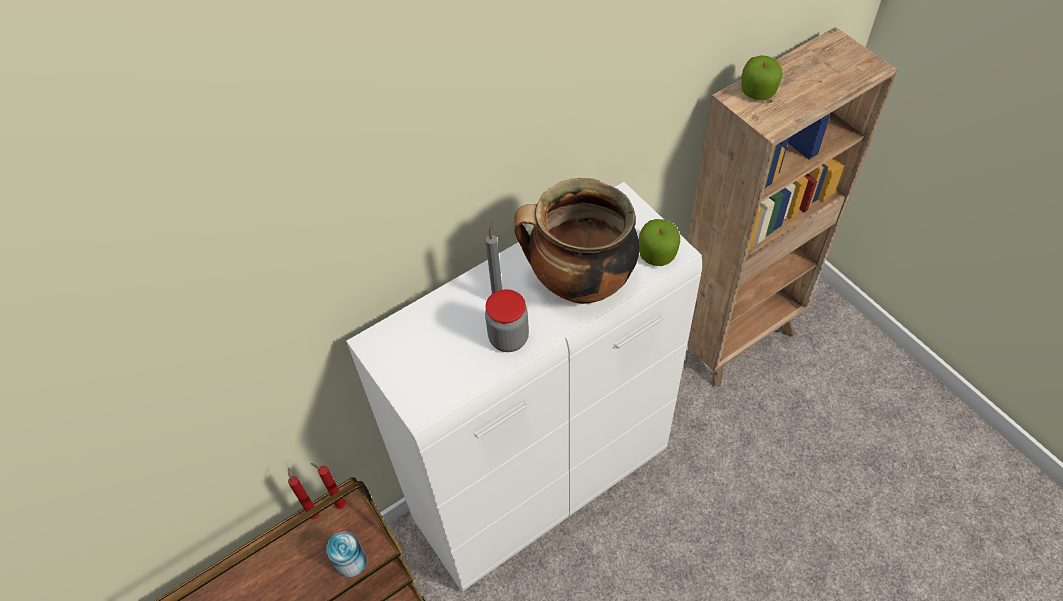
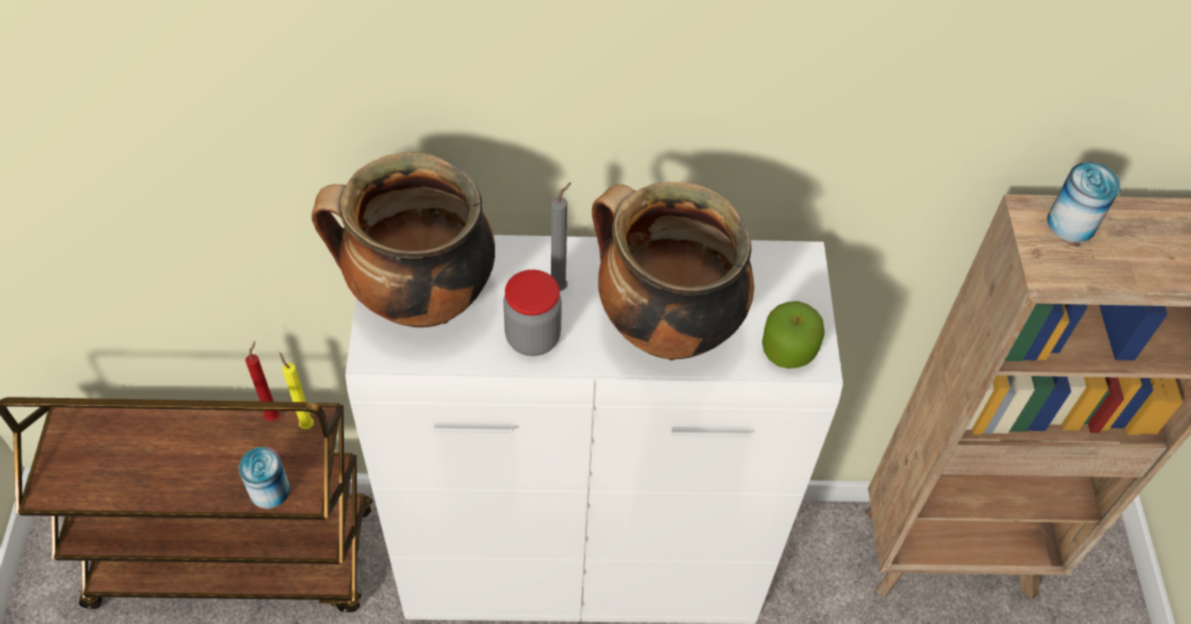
camera: 30 degrees right, 0 degrees up
(339, 504) = (306, 424): red candle -> yellow candle
(420, 360) = (419, 301): none -> cooking pot
(758, 91) = (1071, 223): apple -> can

